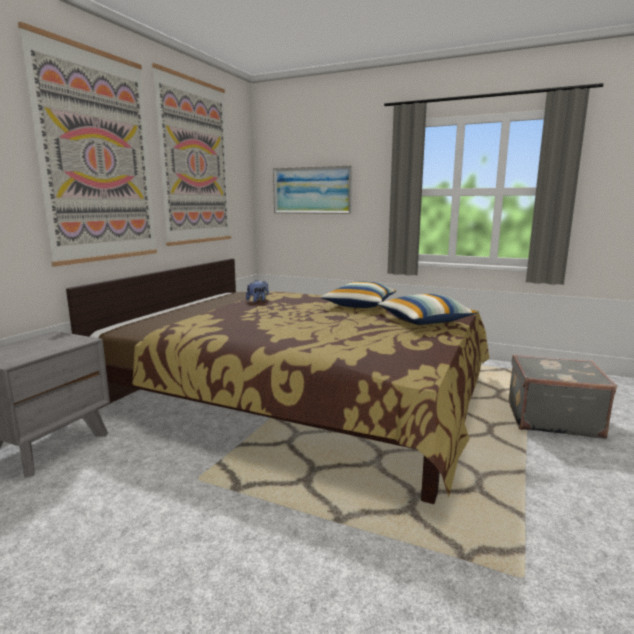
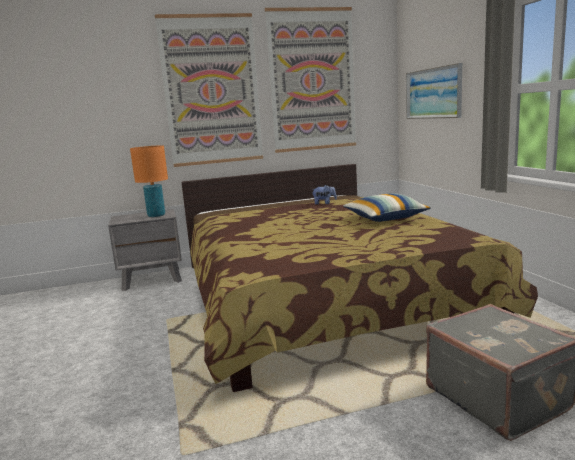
camera: 50 degrees right, 0 degrees up
(59, 342) = (156, 215): none -> orange table lamp
(424, 321) = (386, 241): pillow -> none

